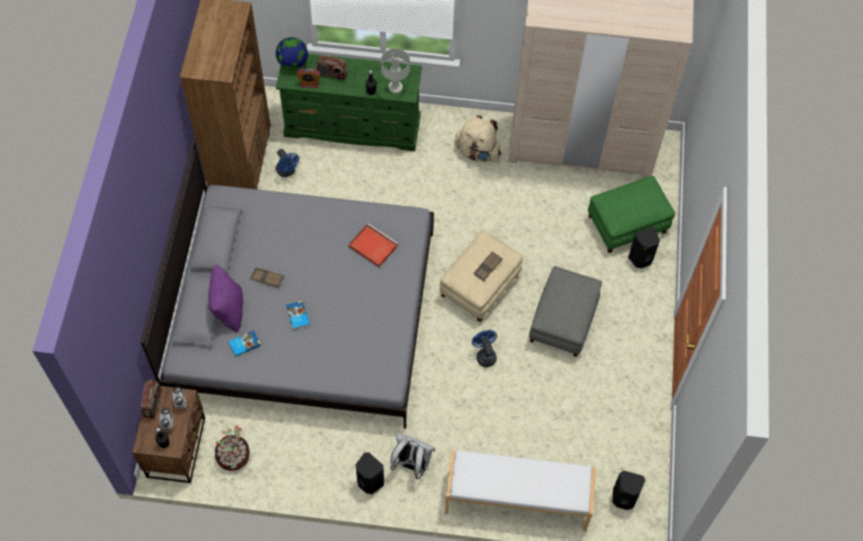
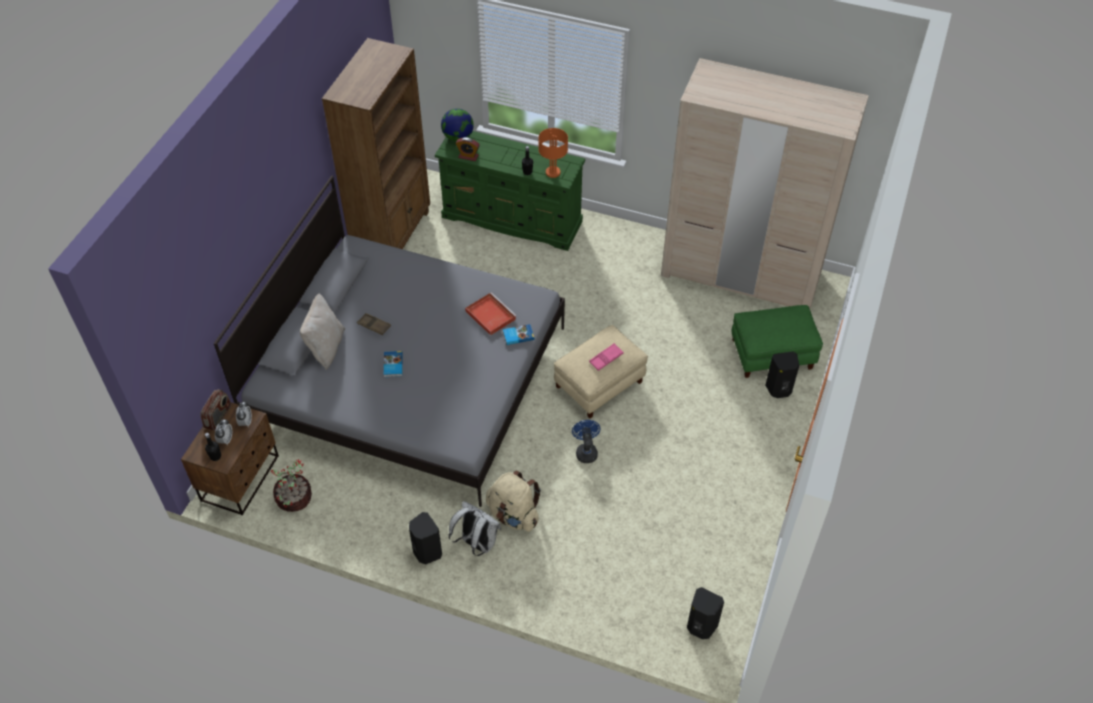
camera: 15 degrees right, 10 degrees down
(228, 310) = (326, 347): purple pillow -> beige pillow
(244, 344) = (330, 381): book -> book (518, 335)
(287, 172) = (435, 248): blue fan -> none
(332, 74) = (493, 152): radio -> none
(396, 87) = (553, 172): grey table lamp -> orange table lamp
(477, 152) = (631, 262): beige backpack -> beige backpack (513, 515)
(487, 267) = (606, 358): brown tray -> pink tray
(517, 500) = (580, 603): white bench -> none
(563, 321) = (679, 434): grey ottoman -> none

